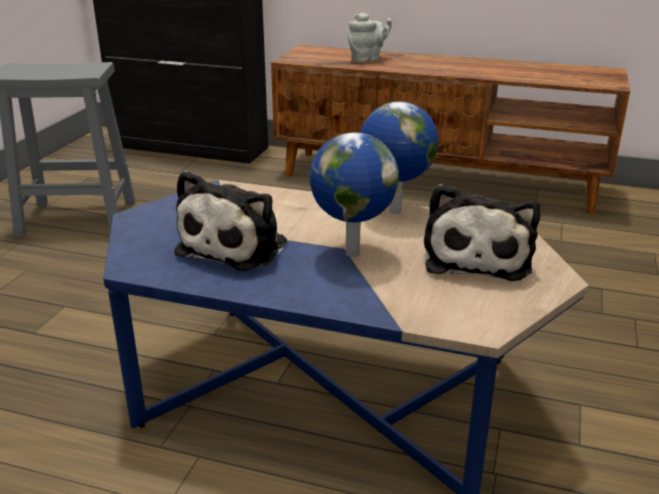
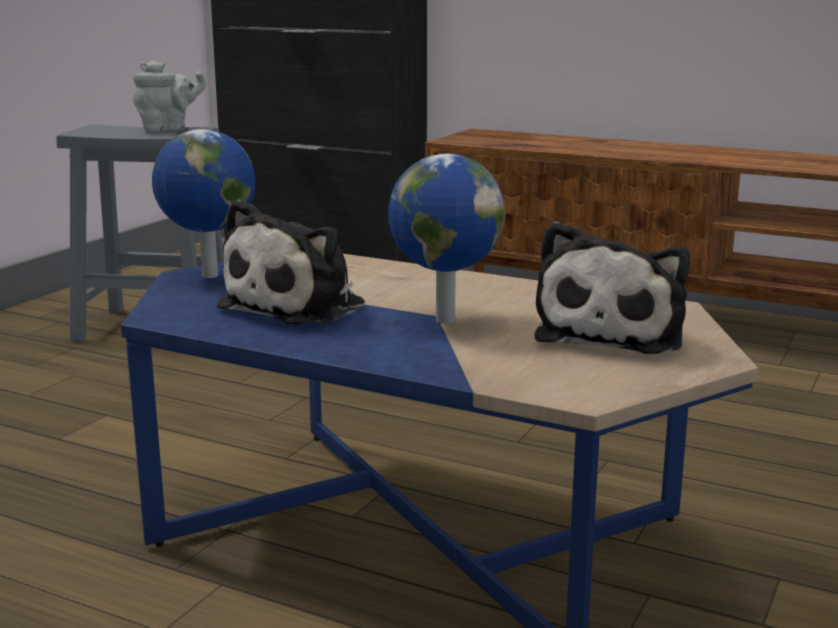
camera: 10 degrees right, 10 degrees down
(367, 59) = (555, 143): grey teapot -> grey teapot (168, 129)
(394, 212) = (521, 287): globe -> globe (208, 276)

